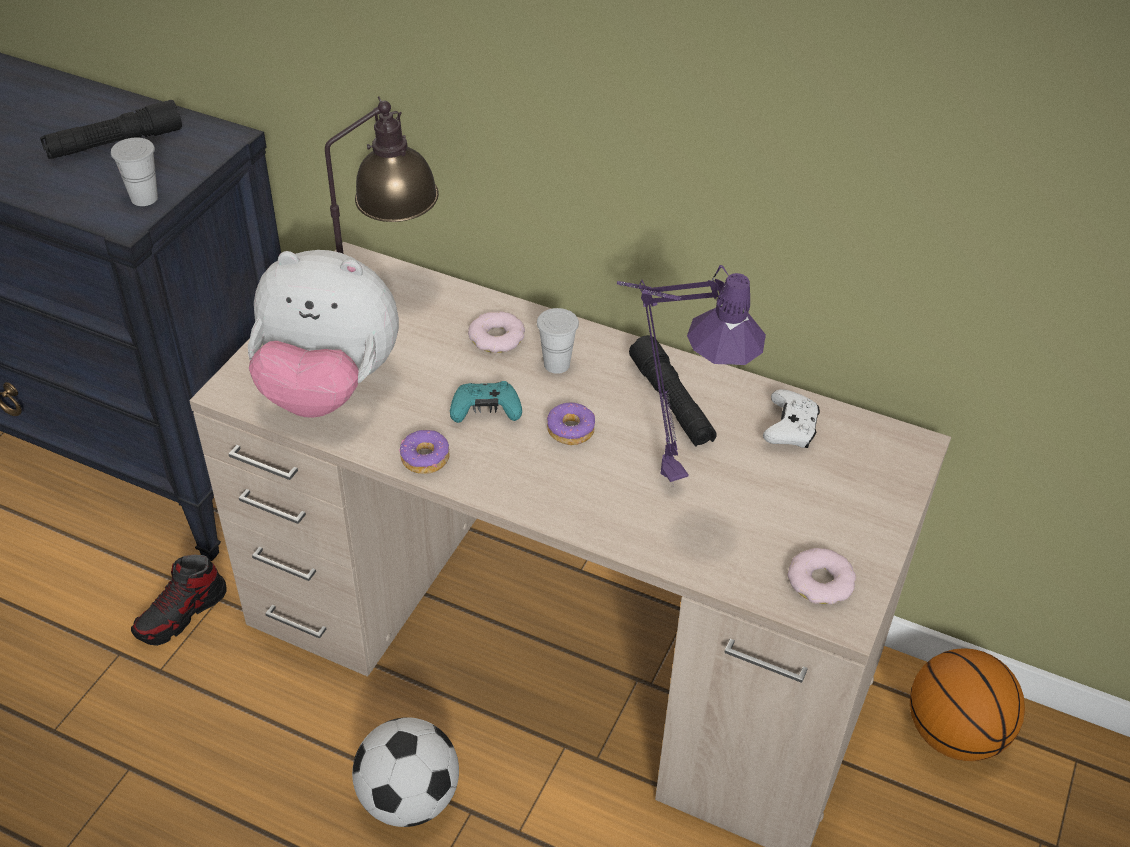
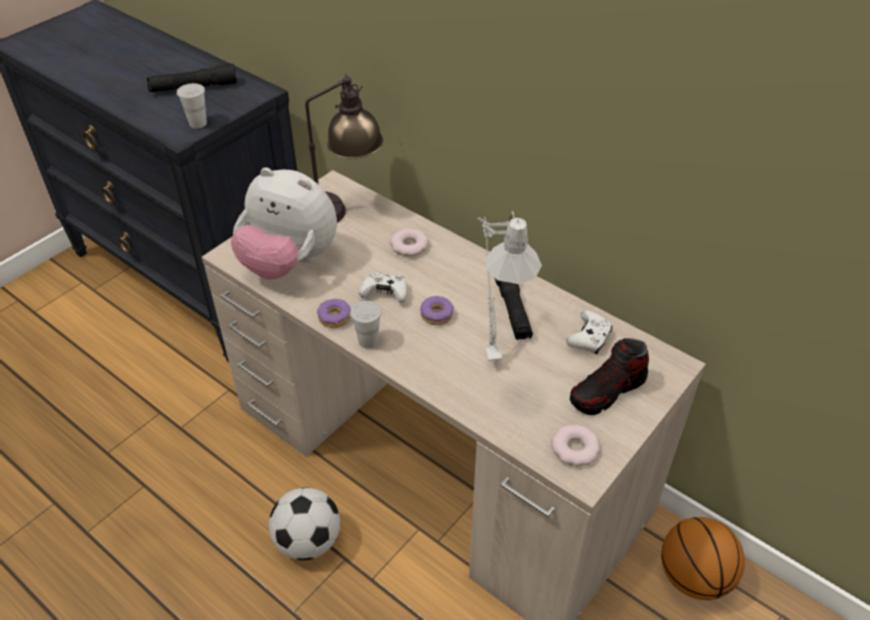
camera: 15 degrees right, 0 degrees up
(181, 614) = (204, 395): shoe -> shoe (607, 391)
(486, 411) = (385, 293): turquoise game controller -> white game controller
(556, 364) = (442, 270): white cup -> white cup (368, 341)
(658, 465) = (488, 348): purple table lamp -> grey table lamp

